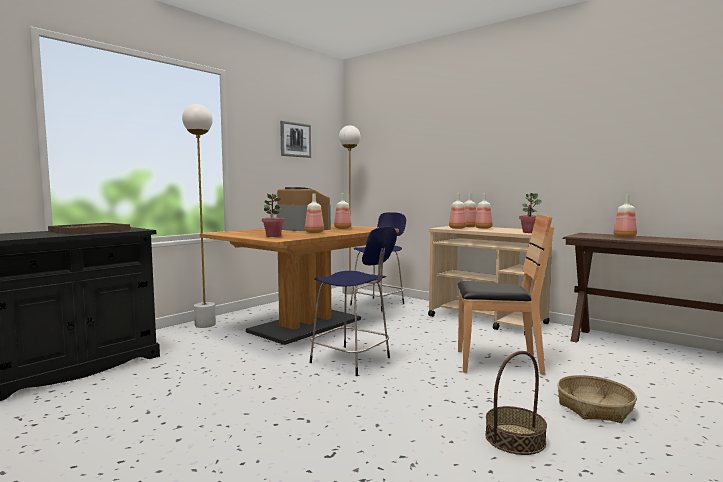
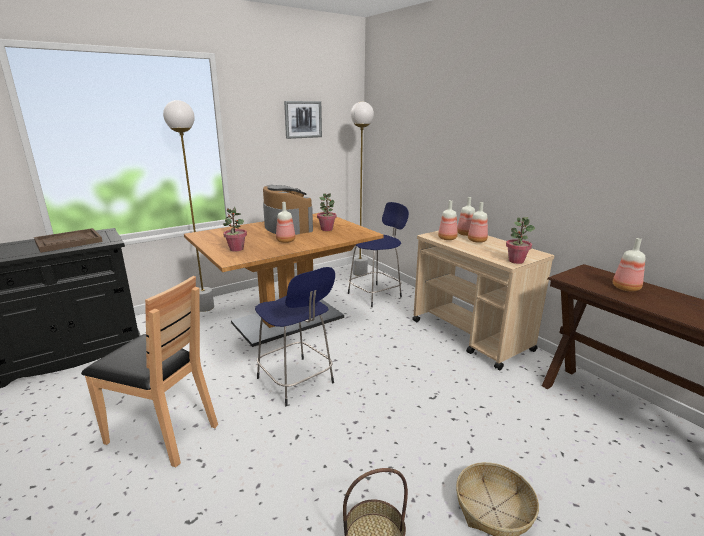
camera: 15 degrees right, 15 degrees up
(342, 228) = (327, 229): bottle -> potted plant
(497, 362) = (436, 409): brown chair -> brown chair (163, 432)

